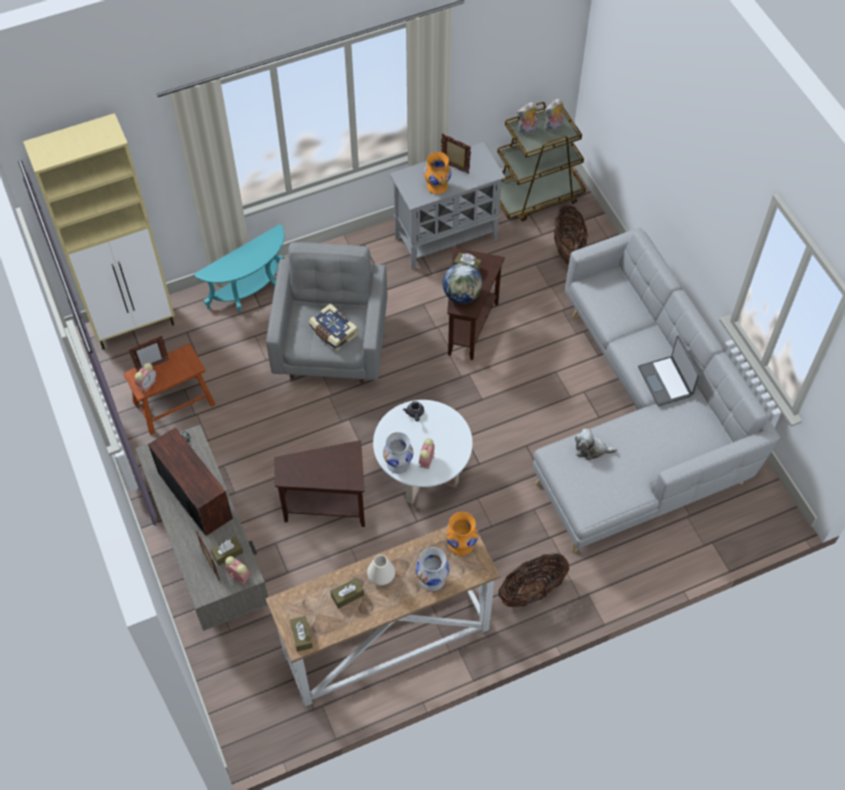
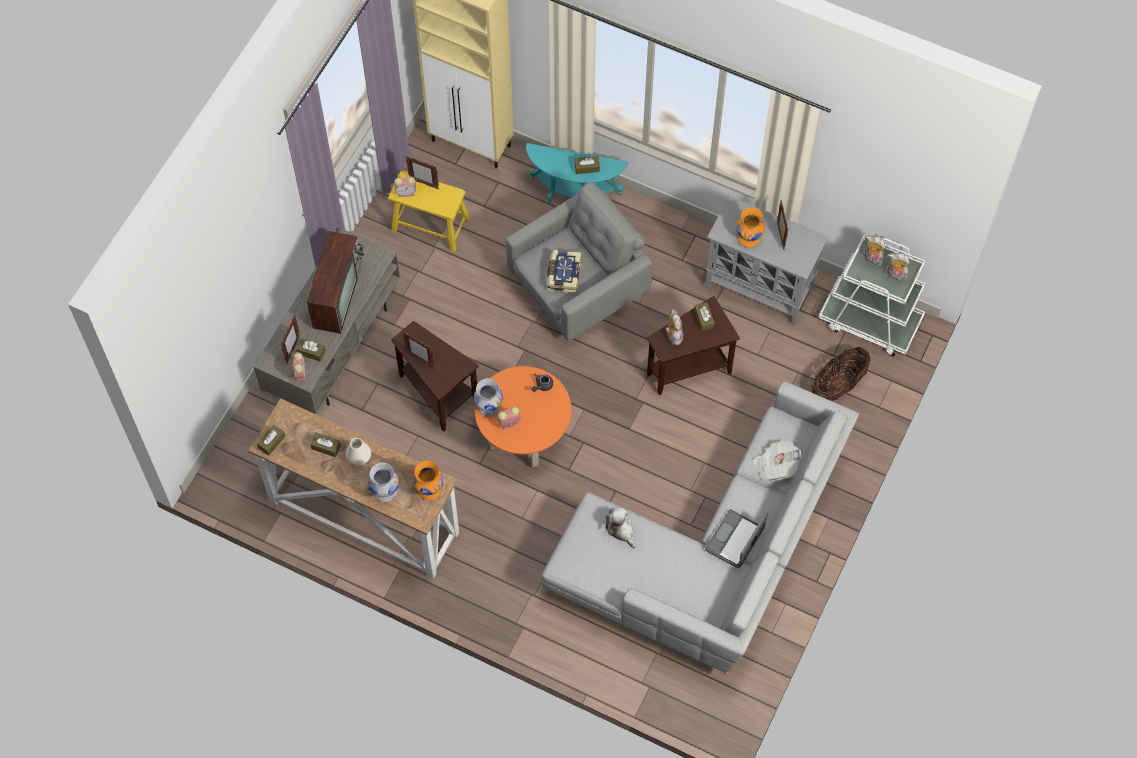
camera: 50 degrees right, 5 degrees up
(174, 403) = (430, 224): brown stool -> yellow stool
(257, 252) = (587, 167): none -> brown tissue box
(315, 477) = (420, 360): none -> picture frame
(422, 473) = (524, 436): white coffee table -> orange coffee table
(462, 295) = (673, 335): globe -> plush toy
(532, 590) = (492, 585): basket -> none
(536, 195) = (870, 321): brown cart -> white cart
(626, 313) = (775, 465): none -> newspaper

